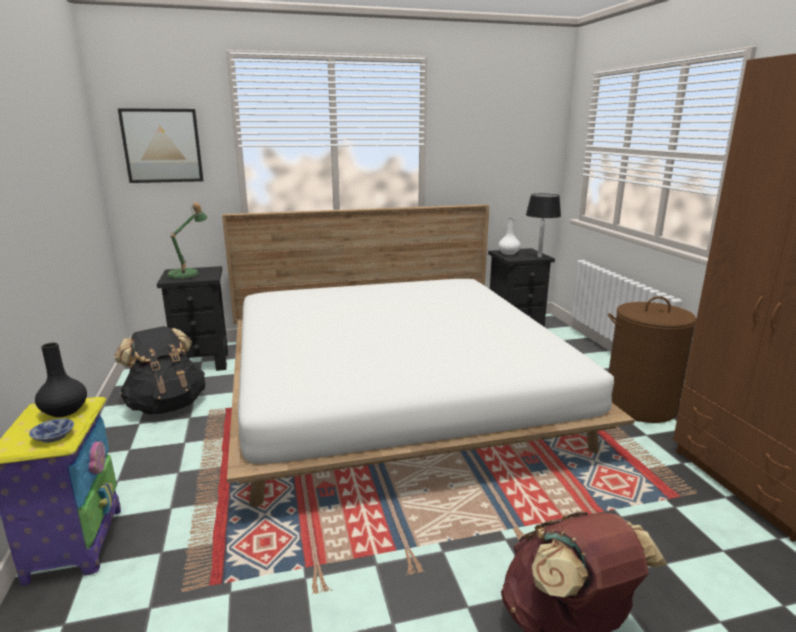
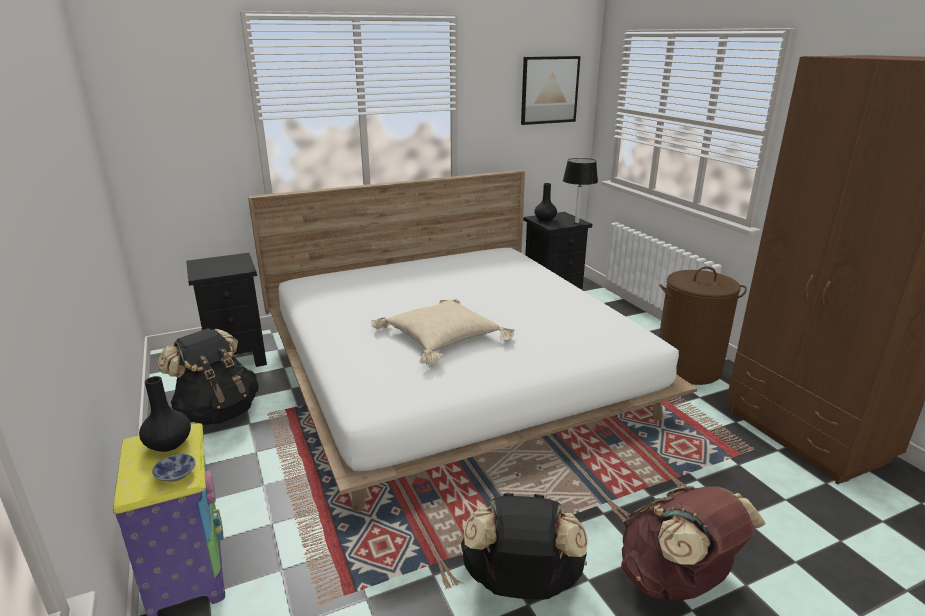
camera: 10 degrees left, 5 degrees up
(162, 146) = (172, 122): picture -> picture (549, 90)
(187, 274) = (217, 266): table lamp -> none
(369, 344) = (441, 334): none -> beige pillow
(392, 601) = (521, 584): none -> black backpack
(509, 253) = (545, 219): white vase -> black vase

